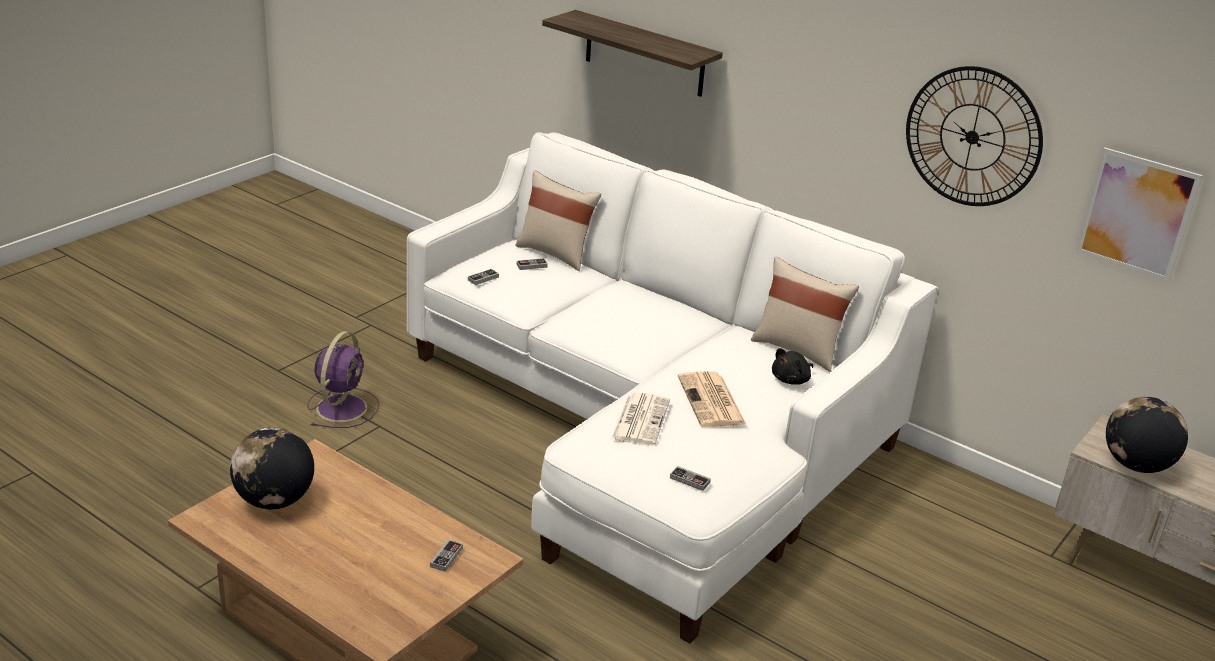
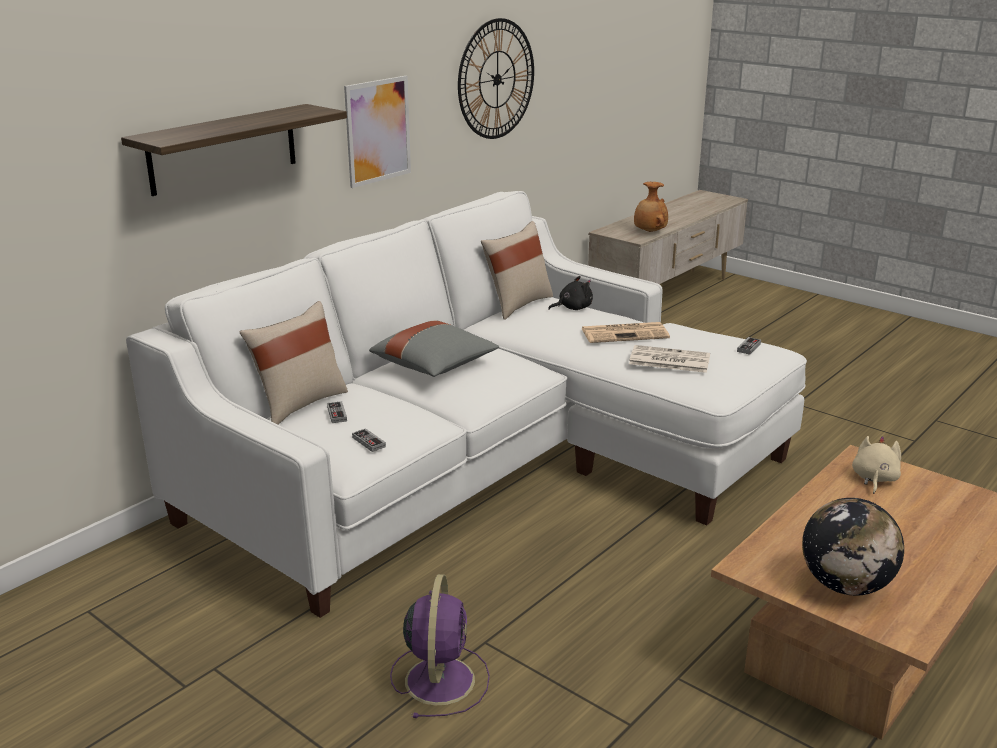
camera: 85 degrees left, 5 degrees down
(342, 407) = (440, 678): purple fan -> purple fan turned 75 degrees clockwise
(446, 557) = (874, 479): game controller -> beige plush toy
(630, 305) = (435, 366): none -> grey pillow
(791, 380) = (573, 308): black plush toy -> black plush toy turned 75 degrees counterclockwise
(1136, 465) = (649, 232): globe -> brown vase
(1137, 214) = (579, 84): picture -> picture (378, 131)

